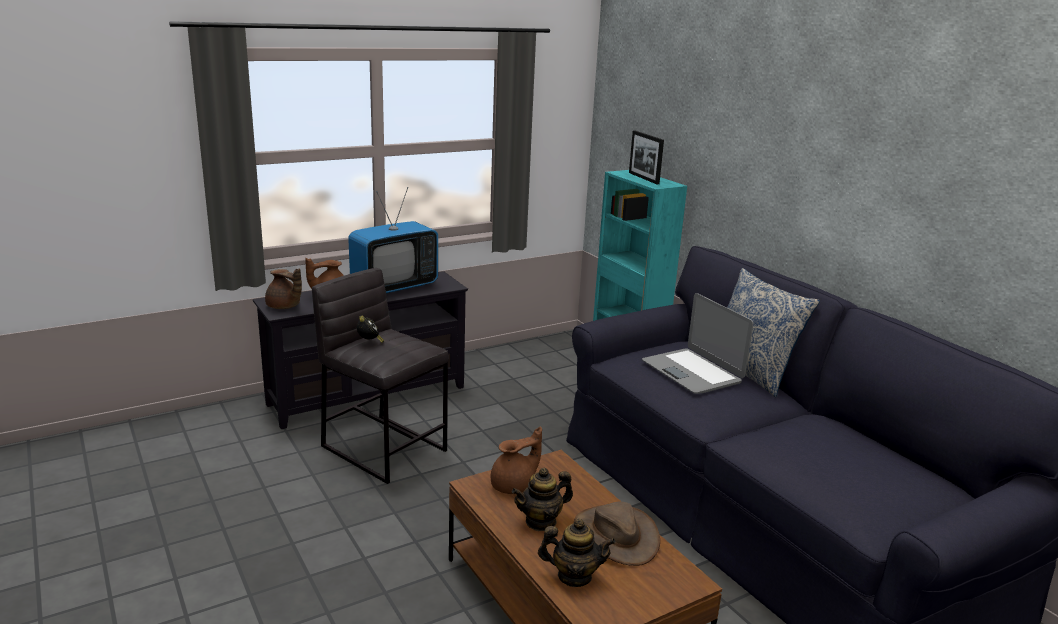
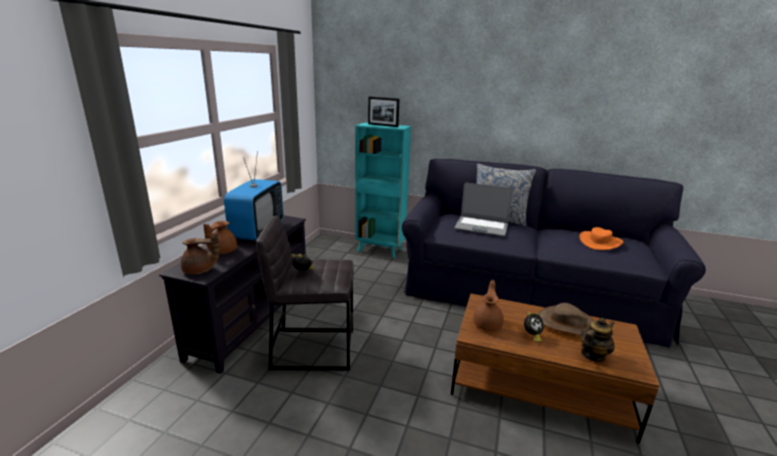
camera: 40 degrees left, 0 degrees up
(541, 521) = (531, 336): teapot -> alarm clock
(852, 461) = (600, 242): none -> orange hat

